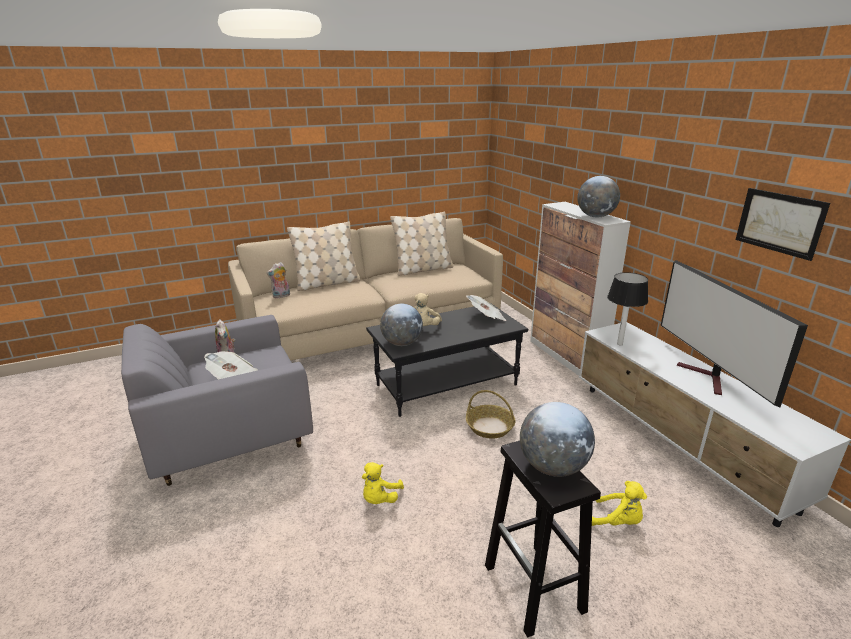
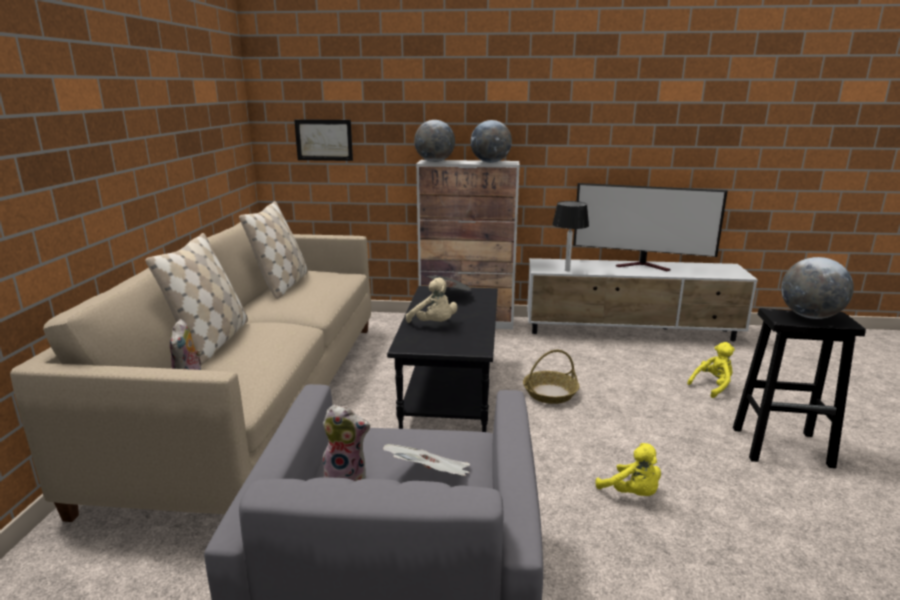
camera: 60 degrees left, 5 degrees down
(402, 343) = (460, 344): globe -> globe (434, 161)
(779, 222) = (660, 131): picture -> picture (324, 140)

